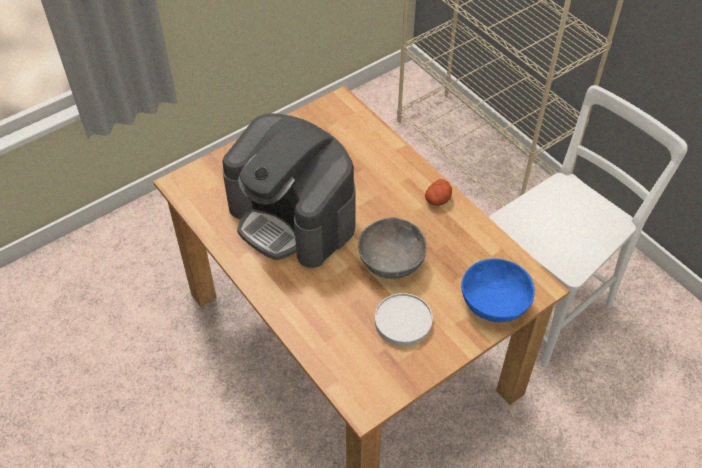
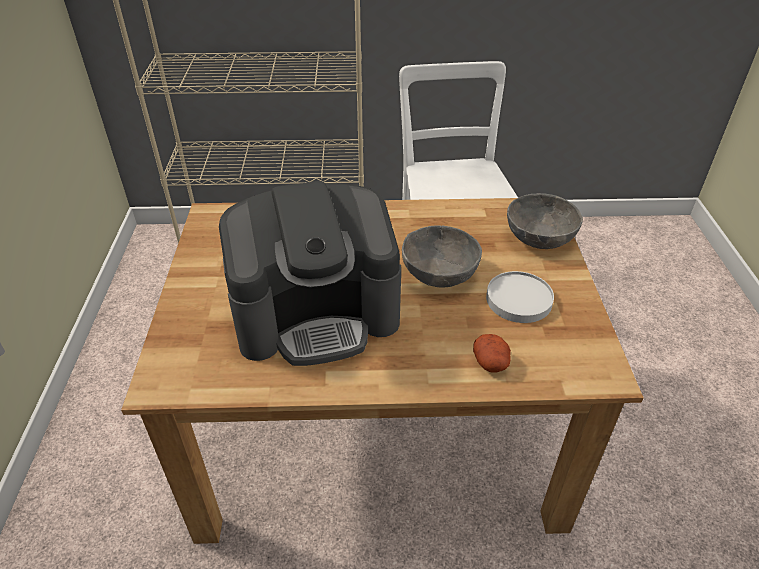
camera: 55 degrees left, 10 degrees down
(438, 199) = (395, 215): potato -> potato (491, 363)
(494, 303) = (539, 238): blue bowl -> grey bowl

